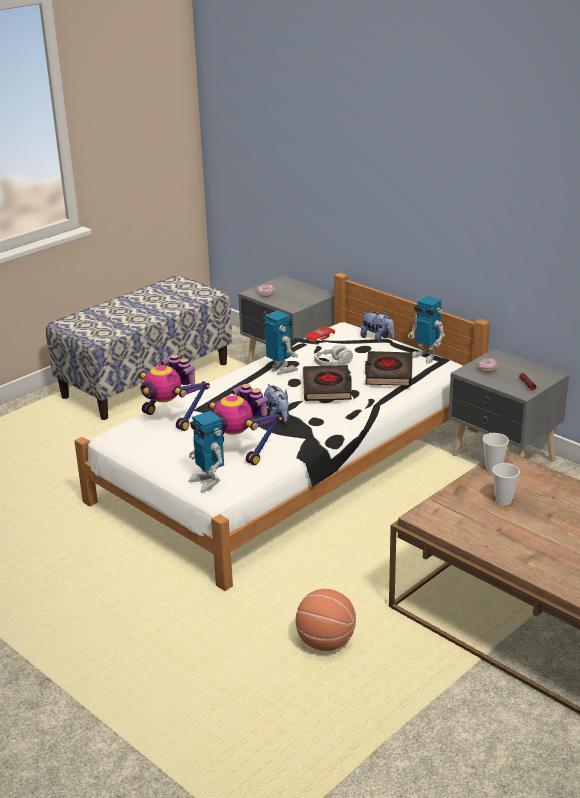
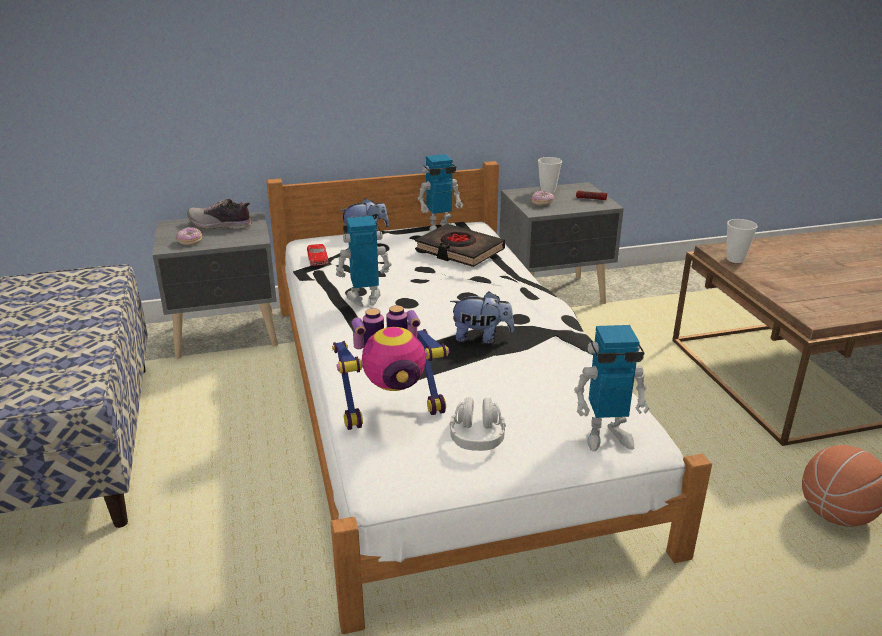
camera: 60 degrees left, 0 degrees up
(241, 450) = (543, 385): toy robot -> none
(299, 292) = (220, 225): none -> shoe
(327, 387) = (451, 288): black book -> none
(333, 363) = (395, 269): grey headphones -> grey headphones (477, 435)
(503, 500) = (803, 273): cup -> cup (548, 191)

